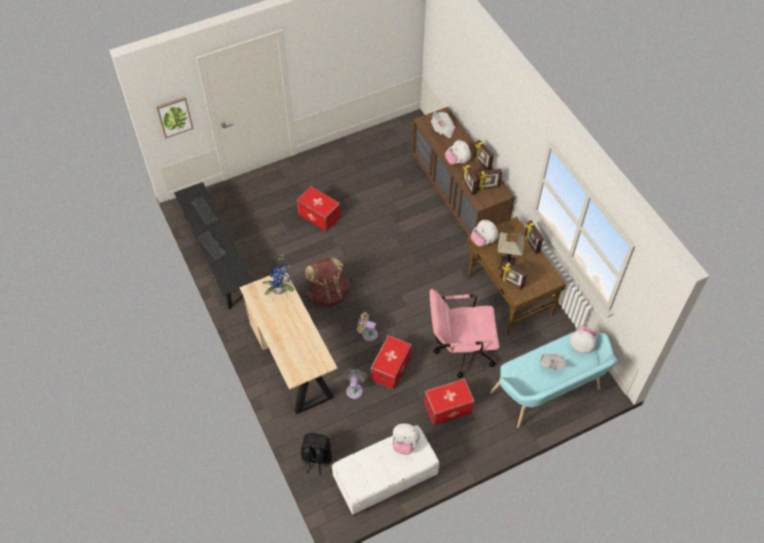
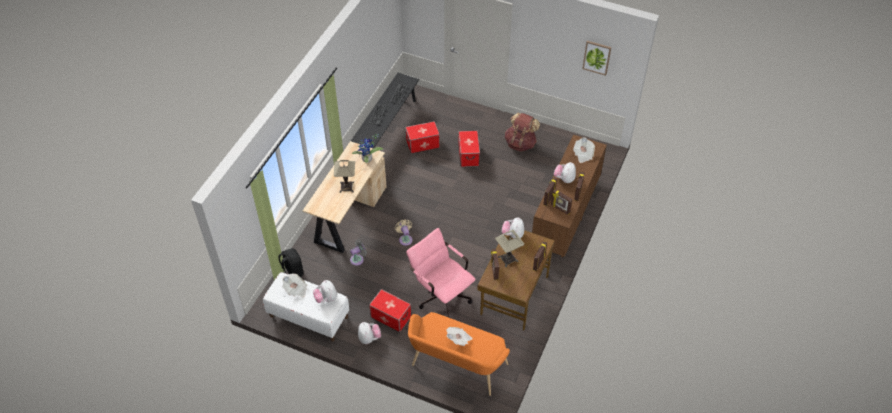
camera: 50 degrees right, 5 degrees down
(174, 117) = (420, 20): picture -> picture (597, 57)
(297, 330) = (346, 187): none -> table lamp
(328, 294) = (414, 199): brown backpack -> brown backpack (520, 143)
(369, 464) = (296, 289): none -> newspaper
(391, 369) = (391, 268): storage box -> storage box (422, 144)
(549, 394) = (456, 367): turquoise bench -> orange bench
(582, 345) = (492, 347): plush toy -> plush toy (369, 338)

